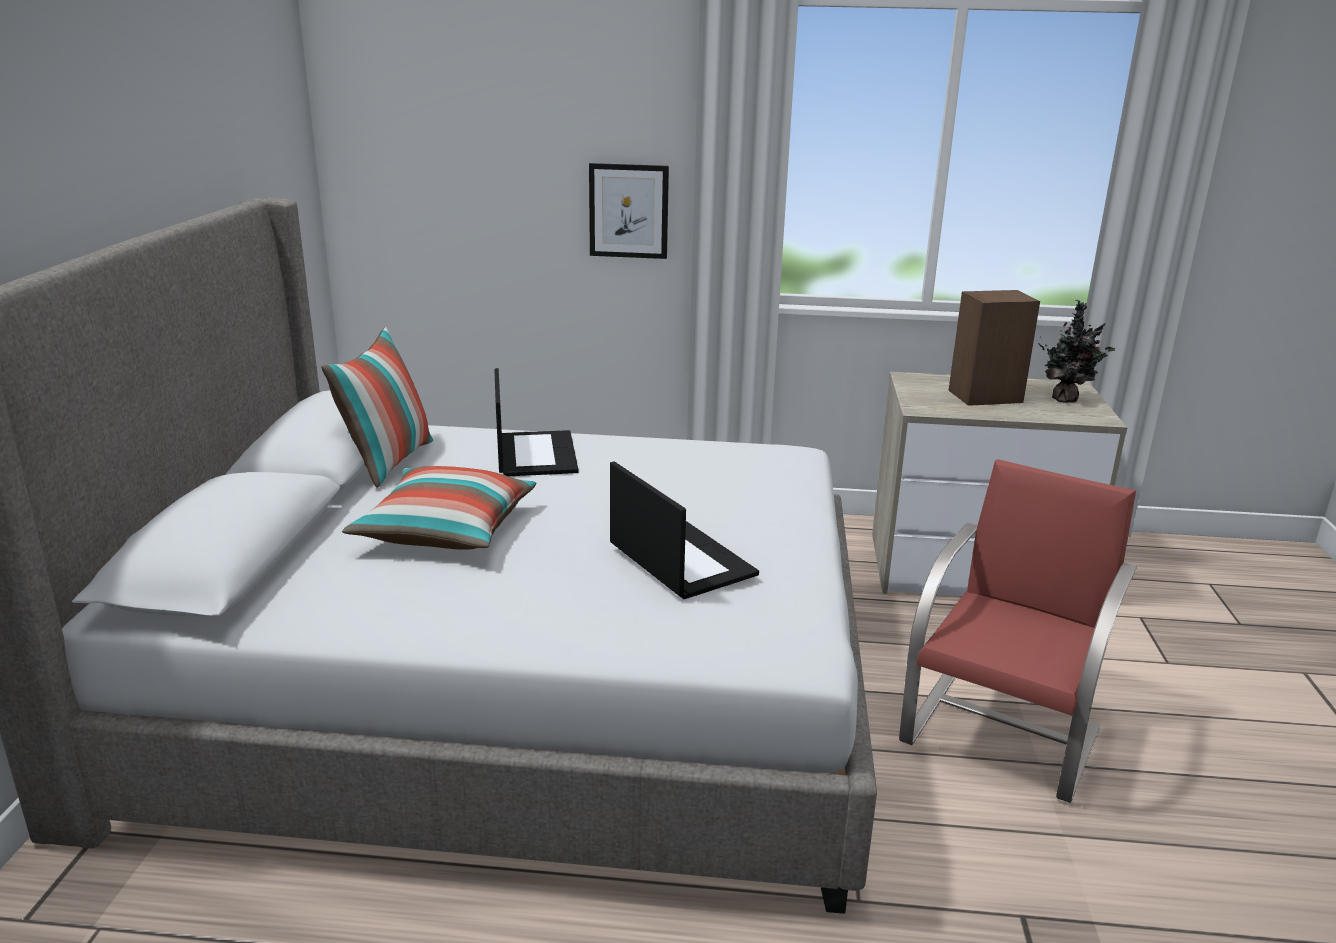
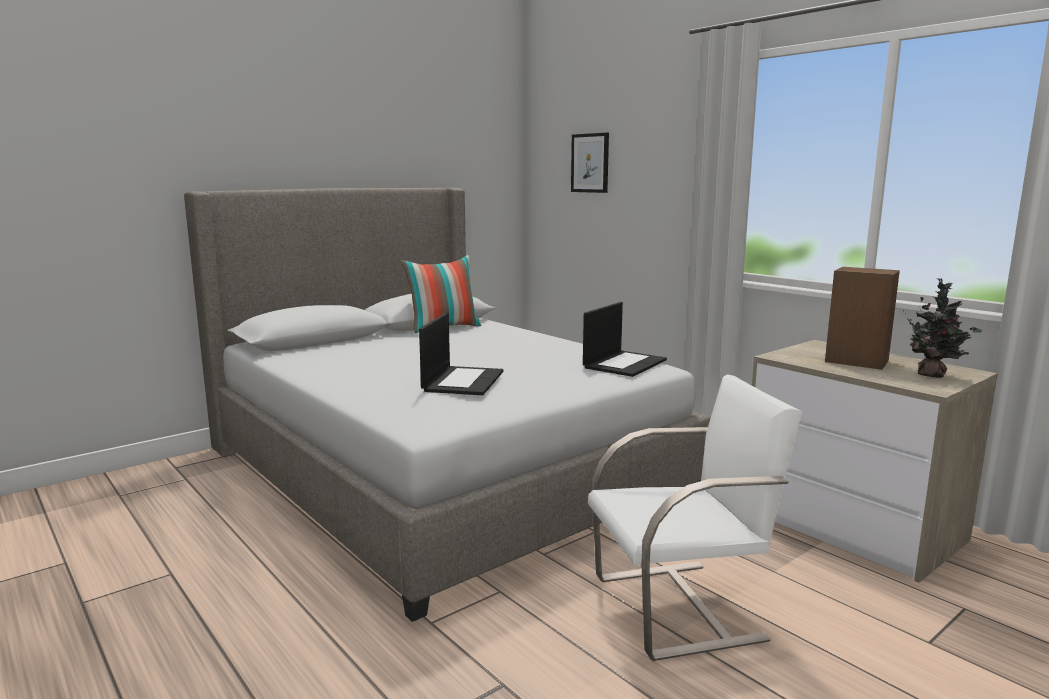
camera: 45 degrees right, 10 degrees down
(446, 530) = (403, 351): pillow -> none
(534, 454) = (513, 338): laptop -> laptop (624, 363)
(628, 211) = (666, 210): picture -> picture (590, 163)
(1003, 733) = (680, 607): red chair -> white chair

